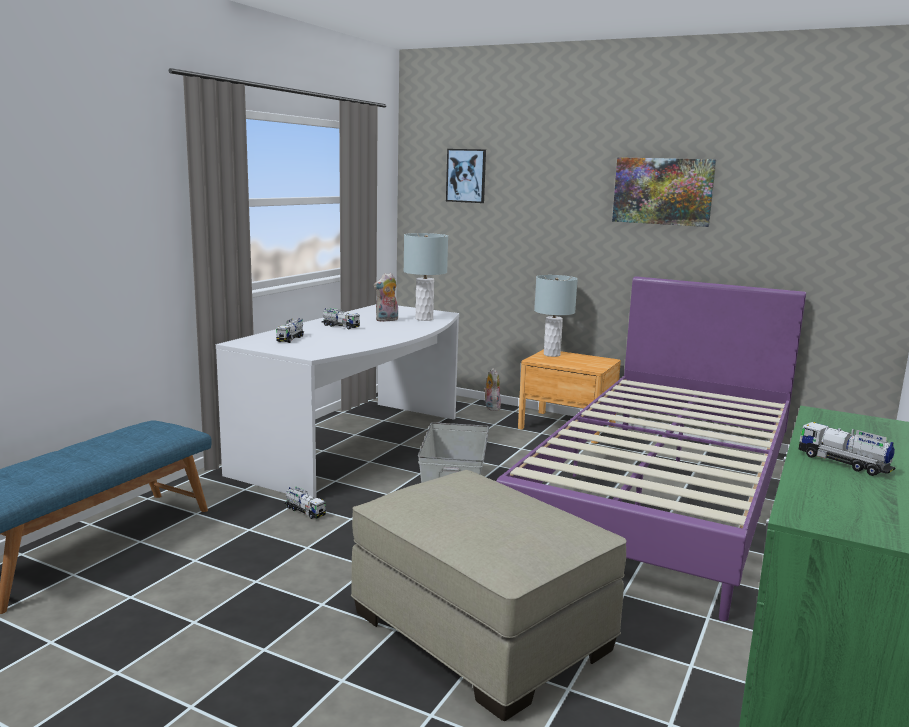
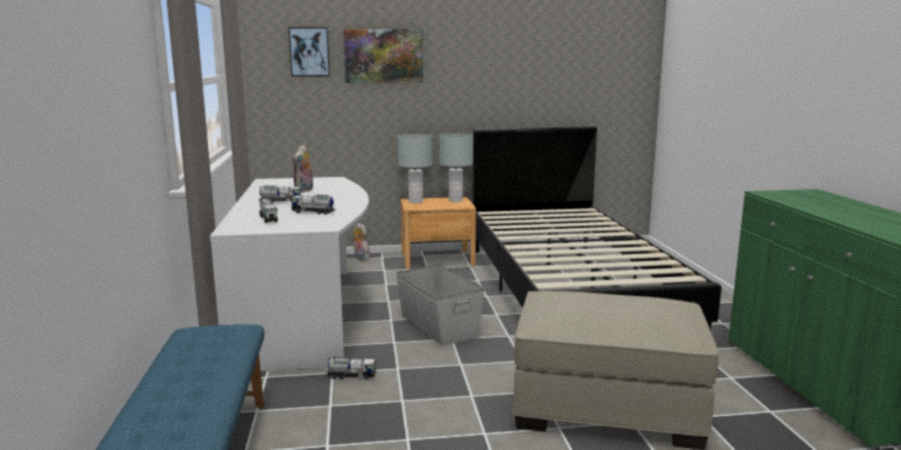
camera: 35 degrees left, 0 degrees up
(424, 319) = (331, 185): grey table lamp -> grey table lamp (455, 200)
(662, 498) = (568, 289): purple bed -> black bed
(663, 191) = (487, 59): picture -> picture (383, 56)
(843, 463) = (843, 213): toy truck -> toy truck (313, 212)

